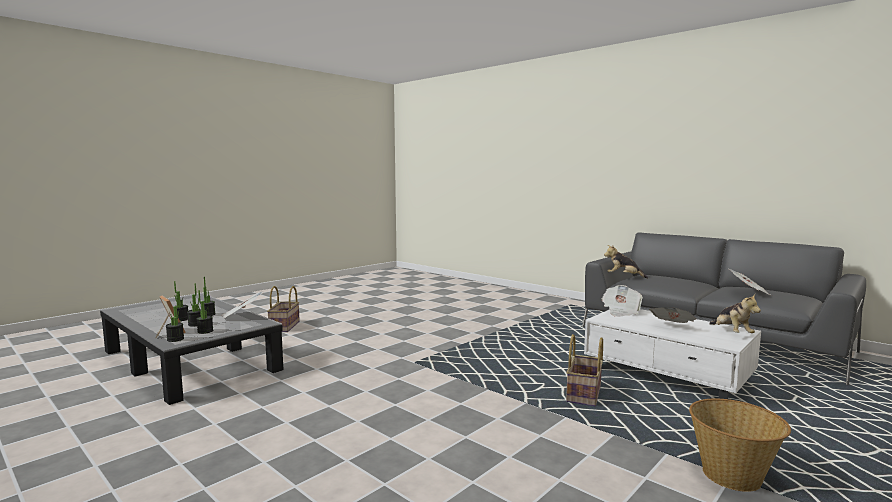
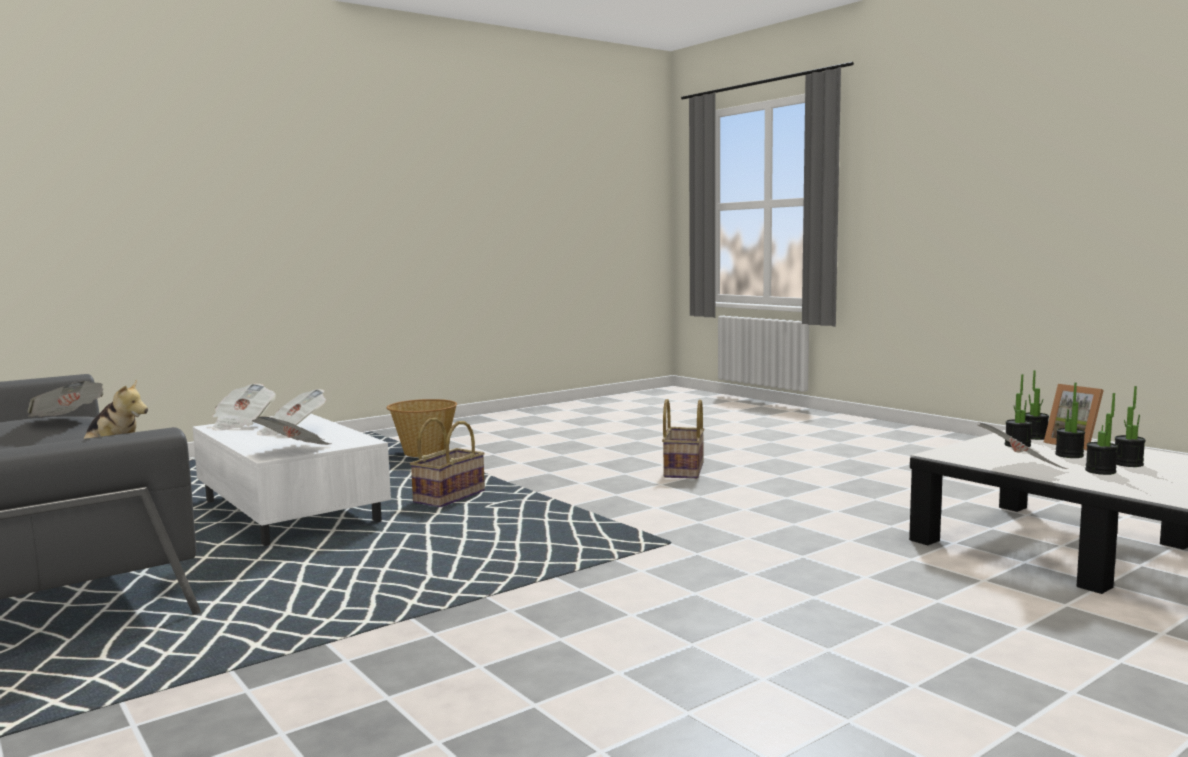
camera: 170 degrees left, 0 degrees up
(285, 327) = (1091, 665): basket -> basket (682, 470)
(731, 333) = (242, 424): plush toy -> newspaper

